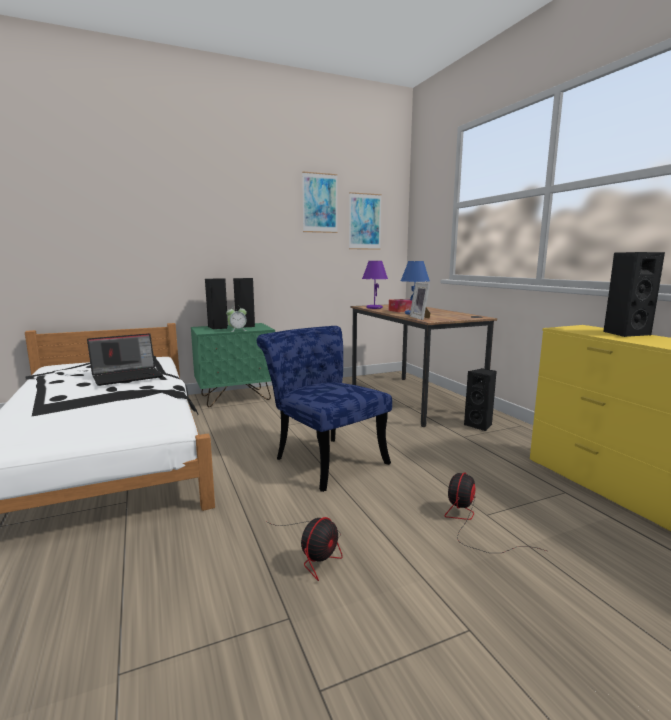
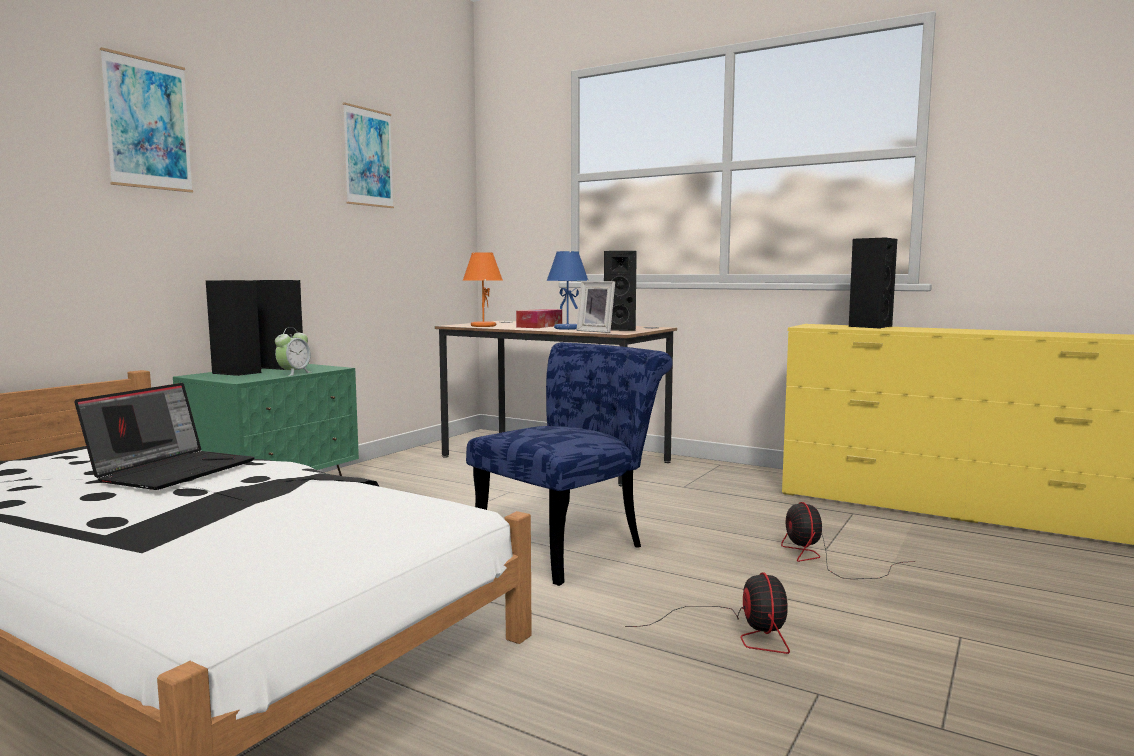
camera: 35 degrees left, 5 degrees down
(324, 459) = (569, 545): blue chair -> blue chair turned 120 degrees clockwise
(364, 221) = (427, 193): picture -> picture (148, 124)
(374, 308) = (483, 326): purple table lamp -> orange table lamp
(479, 425) = (680, 472): black speaker -> black speaker (621, 329)

